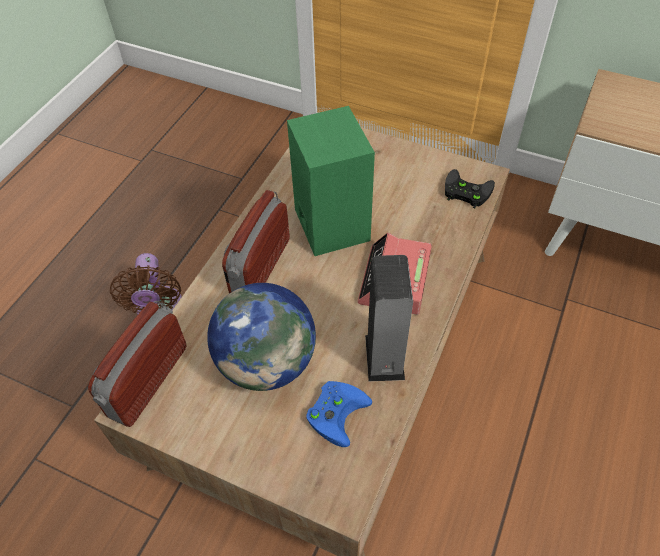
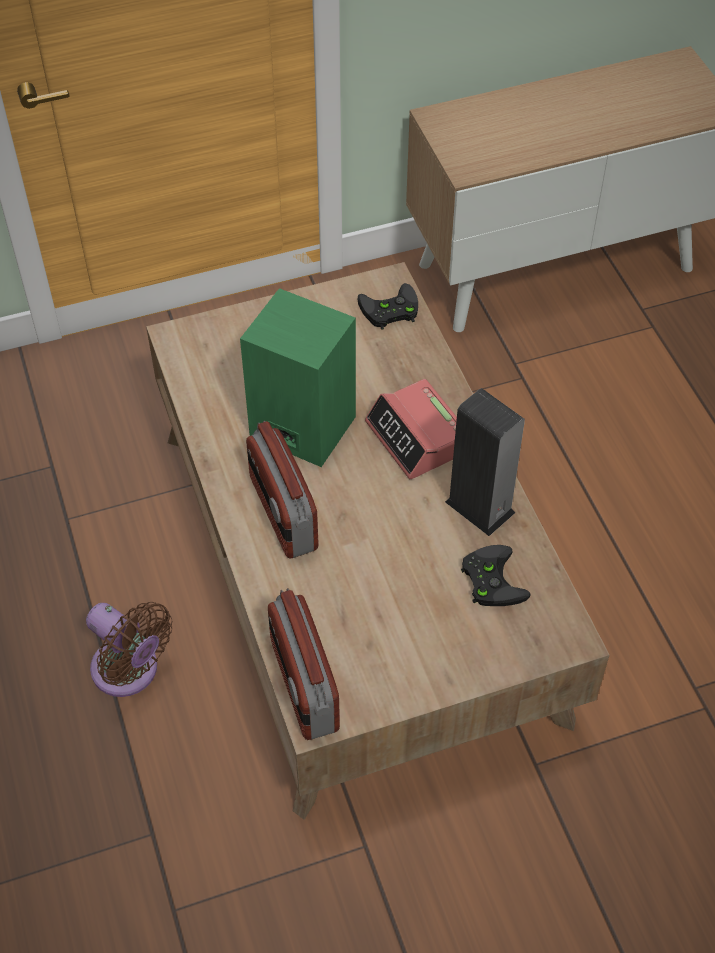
camera: 45 degrees left, 0 degrees up
(267, 362) = (389, 587): globe -> none
(336, 411) = (490, 579): blue game controller -> black game controller

